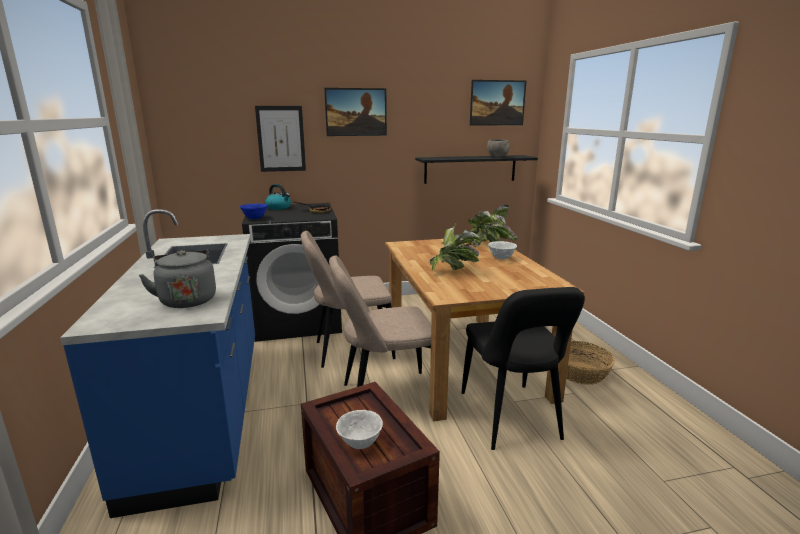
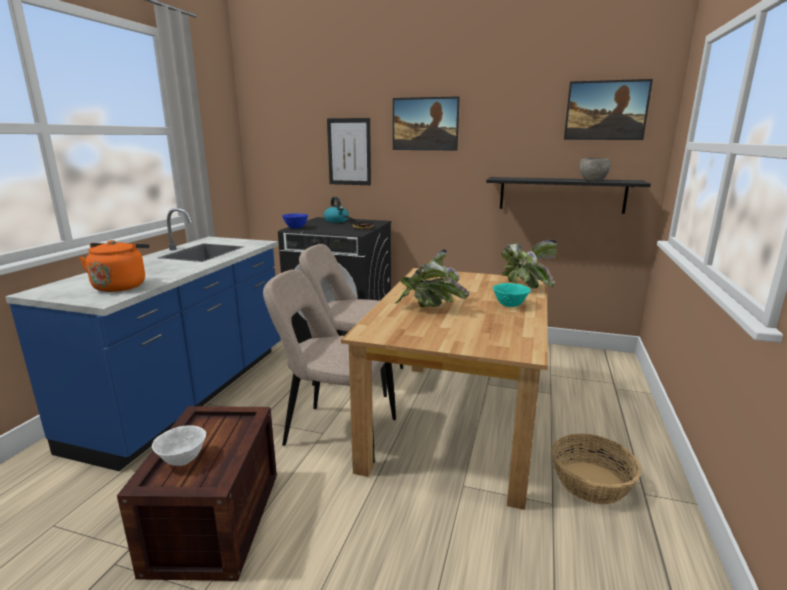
camera: 30 degrees right, 0 degrees up
(187, 300) = (121, 286): grey kettle -> orange kettle
(501, 258) = (510, 305): white bowl -> turquoise bowl
(511, 419) = (437, 504): black chair -> none

